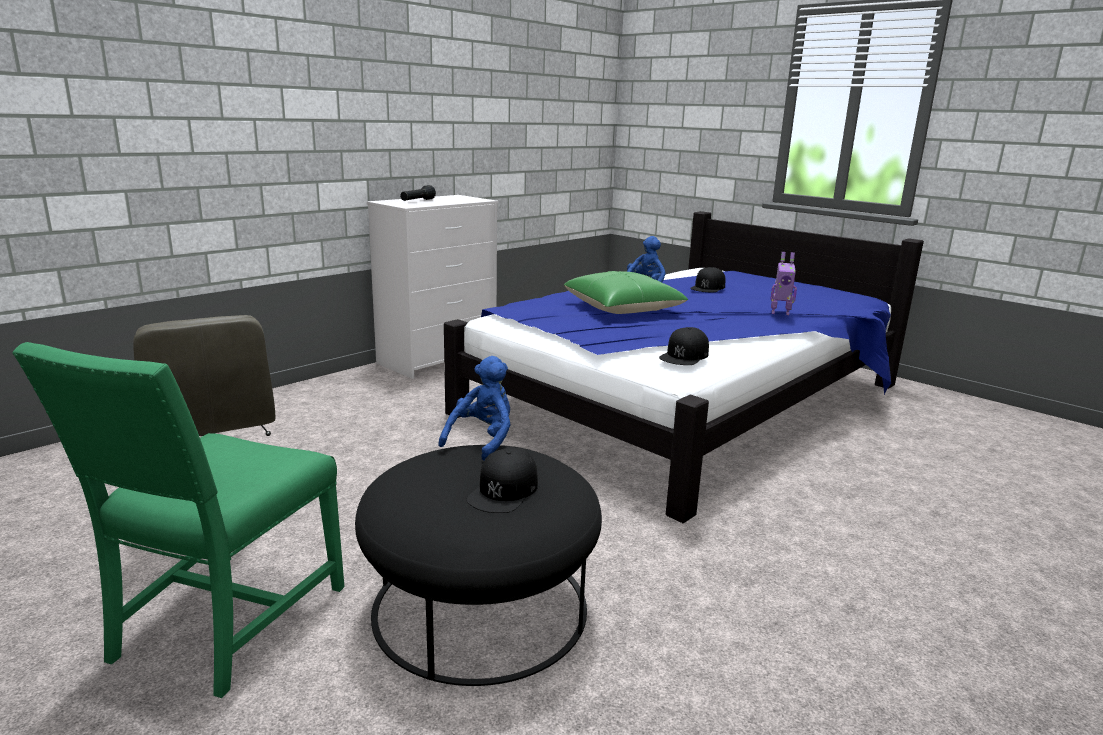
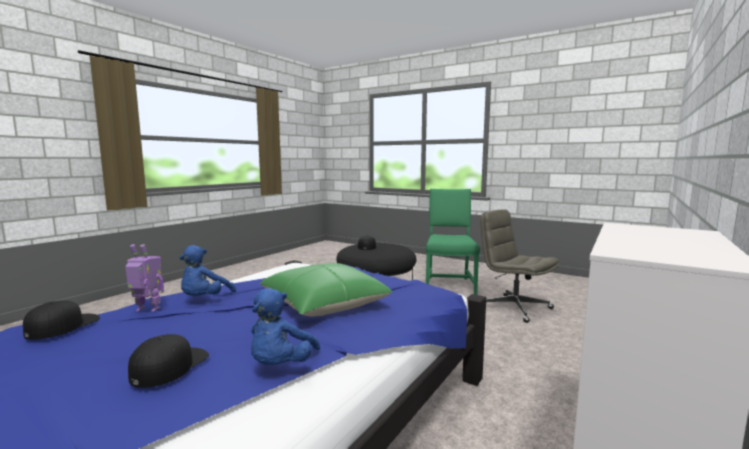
camera: 170 degrees right, 10 degrees down
(417, 201) = (668, 235): black flashlight -> none
(482, 440) = (385, 255): blue plush toy -> blue plush toy (204, 299)
(684, 355) = (288, 267): black cap -> black cap (63, 326)

